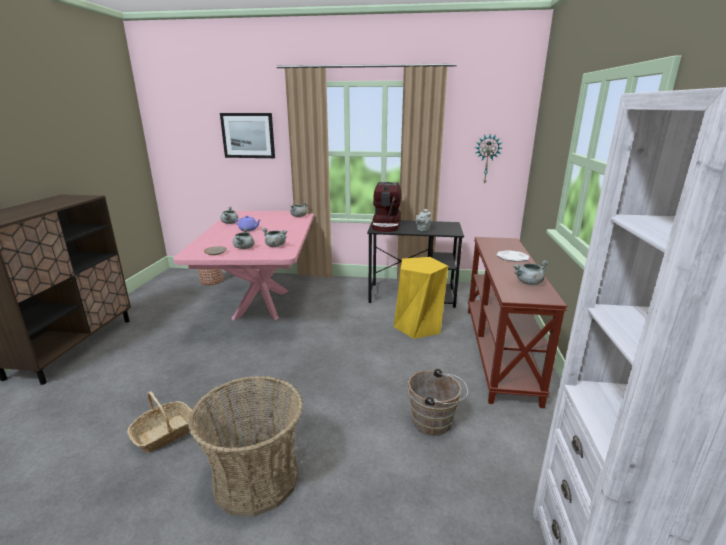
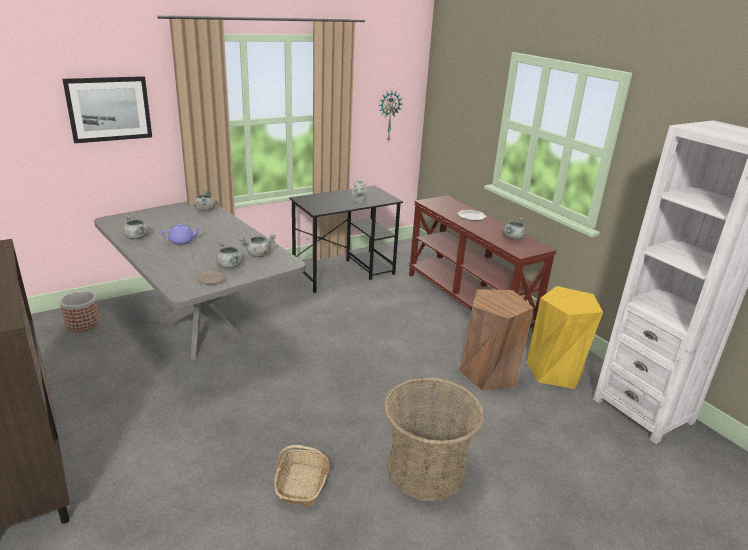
camera: 40 degrees left, 5 degrees up
(263, 304) = (201, 330): pink dining table -> grey dining table
(386, 225) = (317, 203): coffee machine -> none
(418, 326) = (386, 302): yellow stool -> yellow stool (555, 371)
(435, 422) = (489, 373): brown bucket -> brown stool

